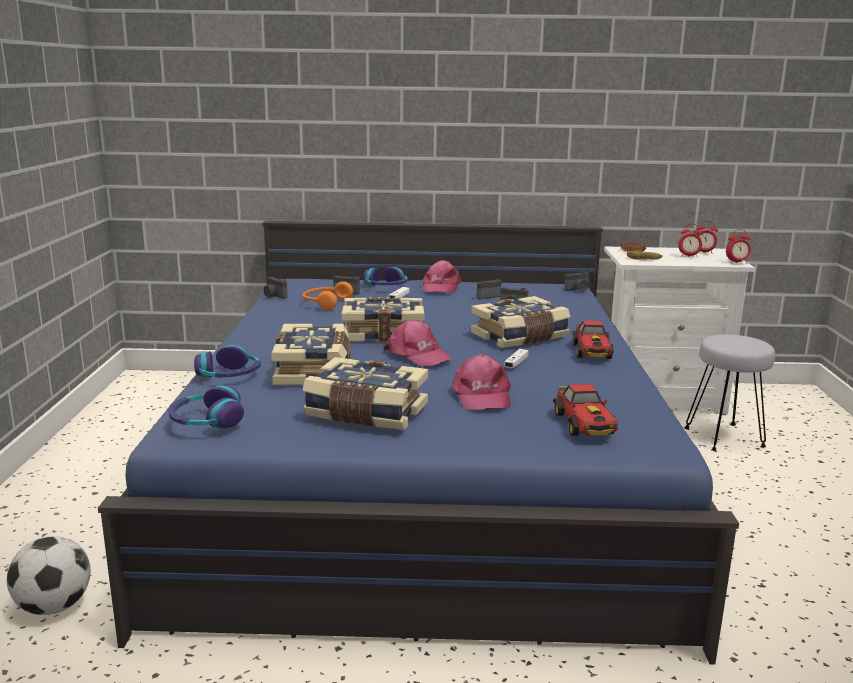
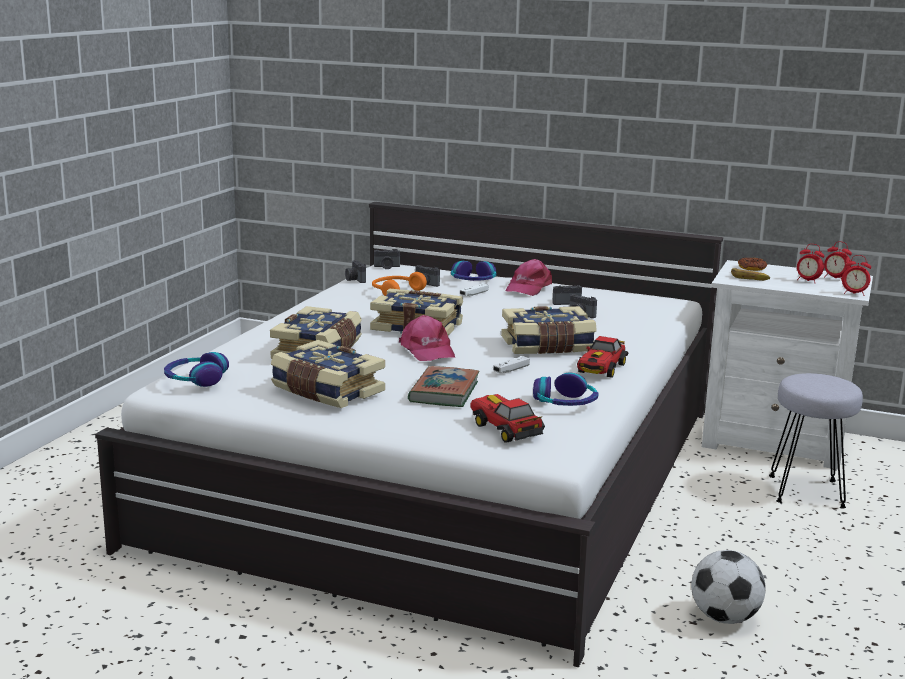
camera: 20 degrees right, 0 degrees up
(54, 607) = (77, 518): football -> football (724, 618)
(229, 375) = (247, 347): headphones -> headphones (565, 403)
(425, 473) = (451, 473): blue bed -> white bed
(481, 395) = (444, 392): pink cap -> book
(578, 290) = (676, 306): camera -> camera (386, 267)
(584, 426) = (505, 429): toy car -> toy car turned 135 degrees clockwise

